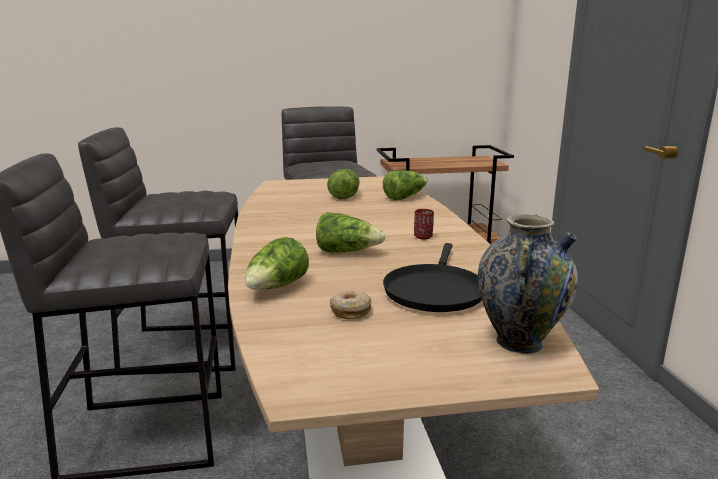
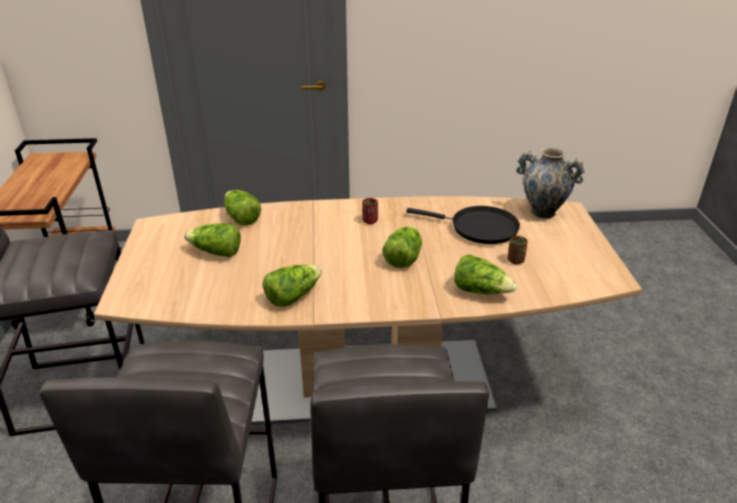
camera: 85 degrees left, 15 degrees up
(277, 218) = (292, 296): none -> lettuce
(350, 311) = (515, 260): donut -> brown cup

